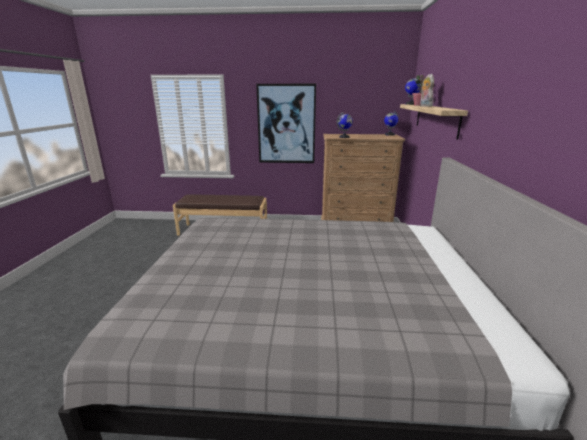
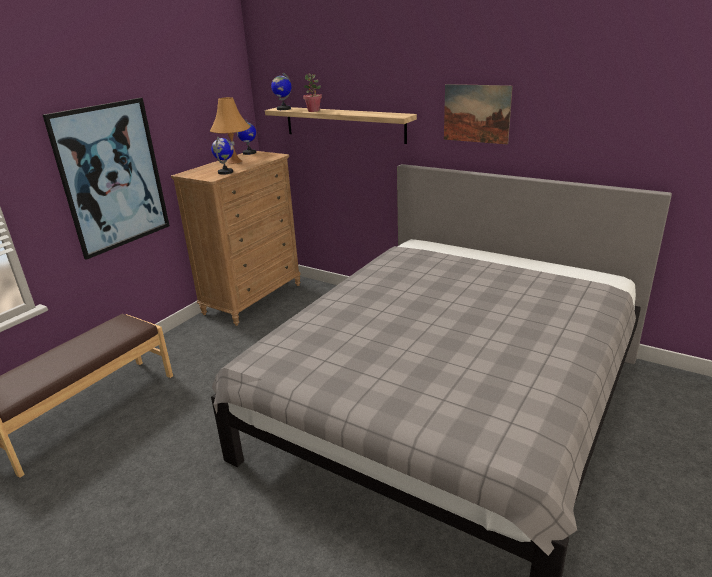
camera: 60 degrees left, 5 degrees up
(367, 135) = (234, 161): none -> orange table lamp
(424, 106) = (334, 112): plush toy -> none
(501, 110) = (476, 113): none -> picture

